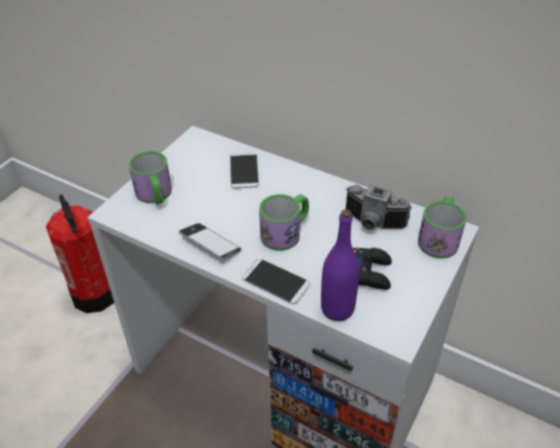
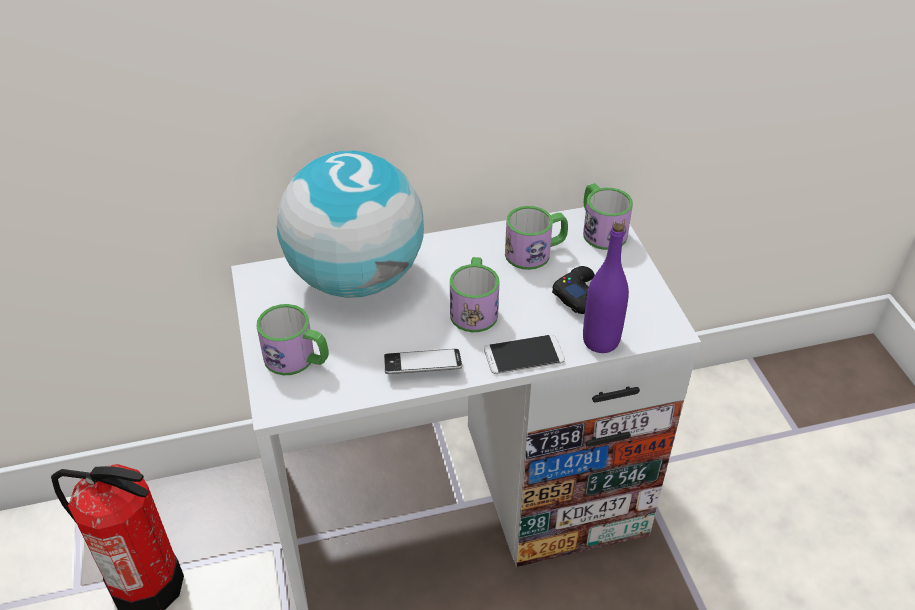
camera: 45 degrees left, 0 degrees up
(244, 171) = (356, 278): phone -> globe
(372, 224) = (535, 252): camera -> mug

